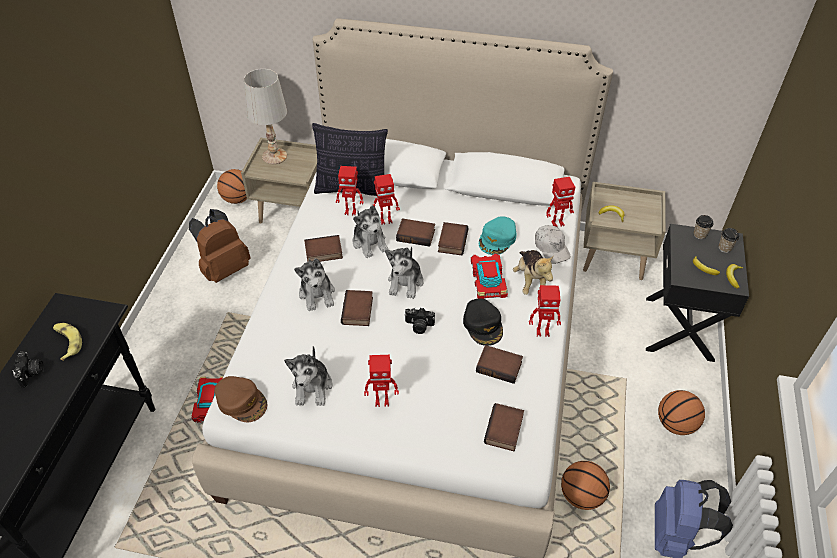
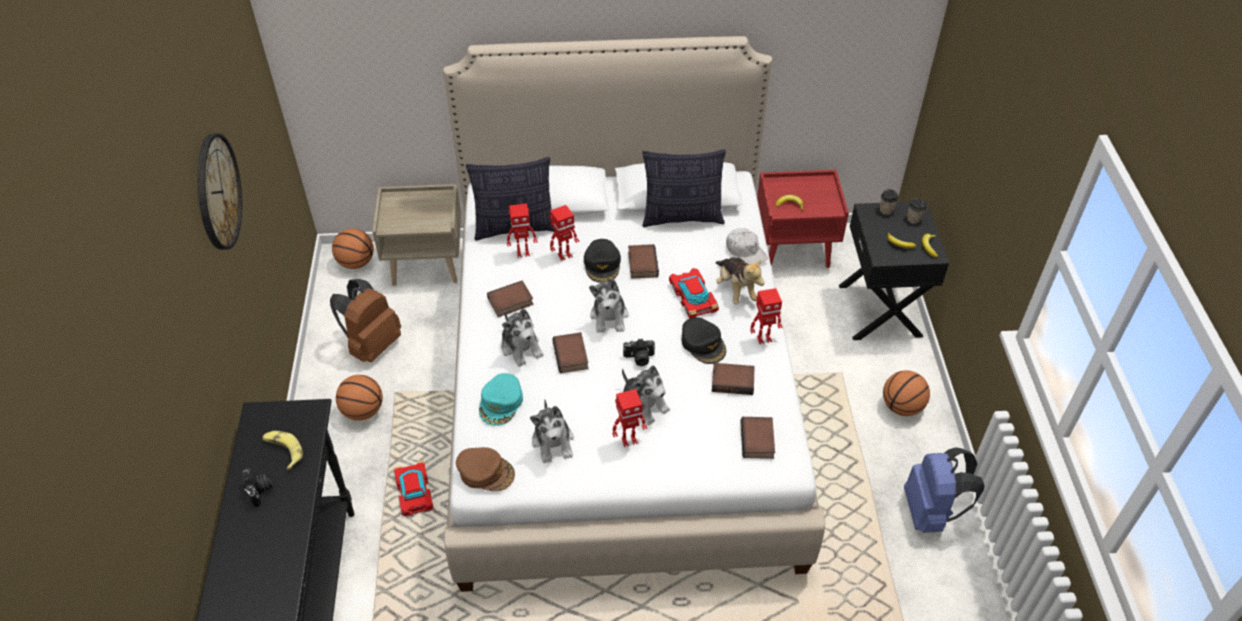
camera: 15 degrees left, 0 degrees up
(63, 102) = (217, 192): none -> wall clock
(274, 156) = (402, 206): white table lamp -> none
(370, 242) = (556, 282): plush toy -> plush toy (644, 404)
(416, 234) = (602, 264): book -> black cap
(497, 239) = (688, 253): turquoise cap -> turquoise cap (501, 403)
(503, 207) = (682, 217): none -> pillow
(557, 223) = (743, 224): toy robot -> none
(581, 495) = (831, 496): basketball -> basketball (363, 411)
(614, 258) = (794, 249): beige nightstand -> red nightstand

